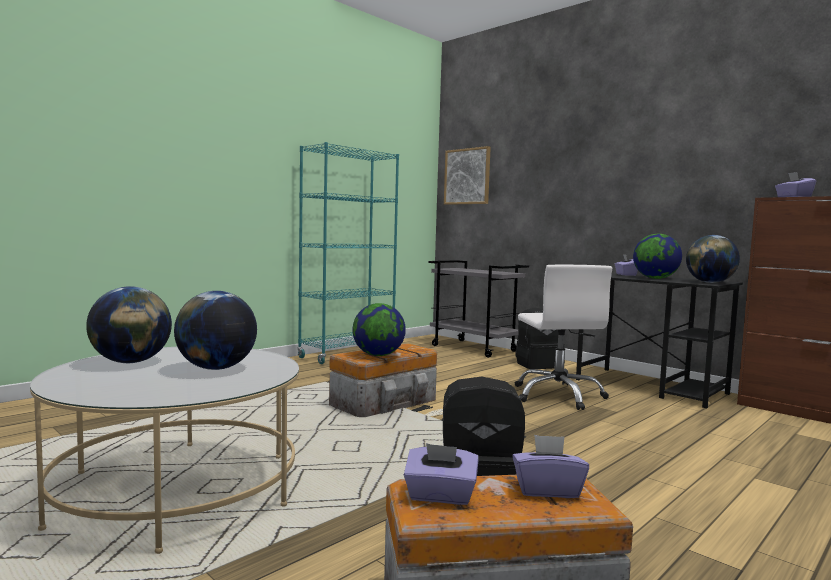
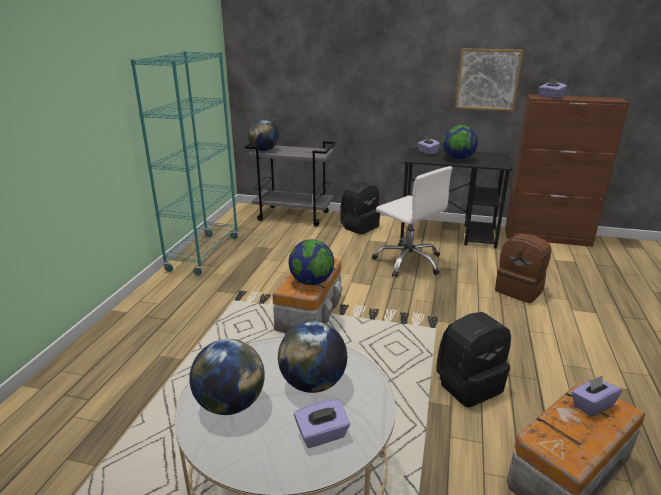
camera: 30 degrees left, 20 degrees up
(440, 496) = (559, 439): purple tissue box -> purple tissue box (322, 435)
(467, 176) = (262, 55): picture -> picture (487, 79)
(687, 444) = (519, 290): none -> brown backpack
(710, 282) = (498, 161): globe -> globe (264, 150)

